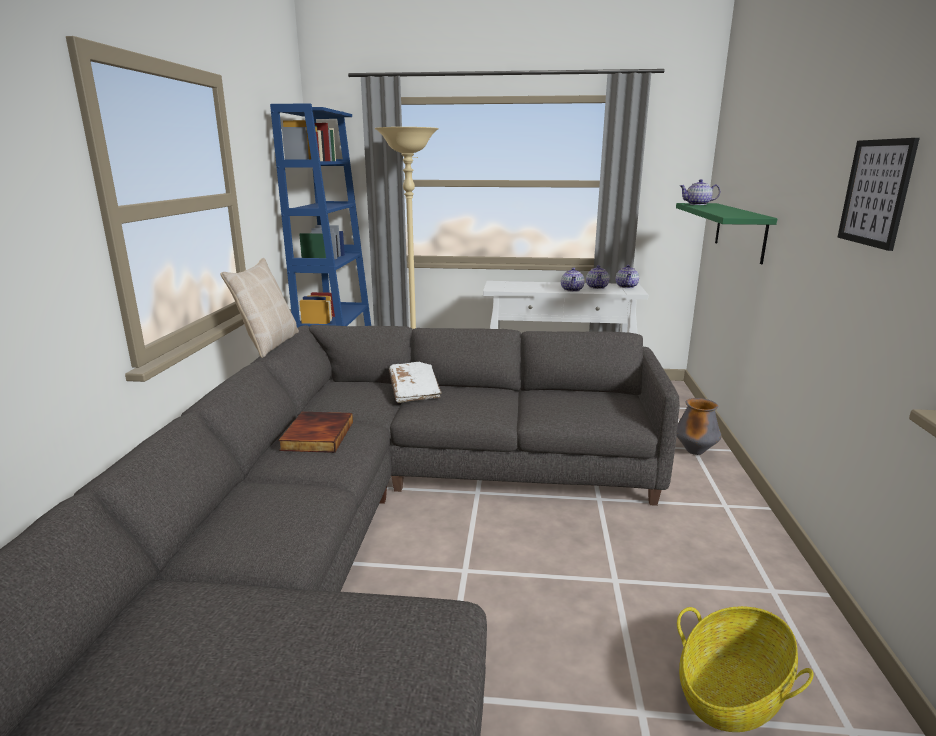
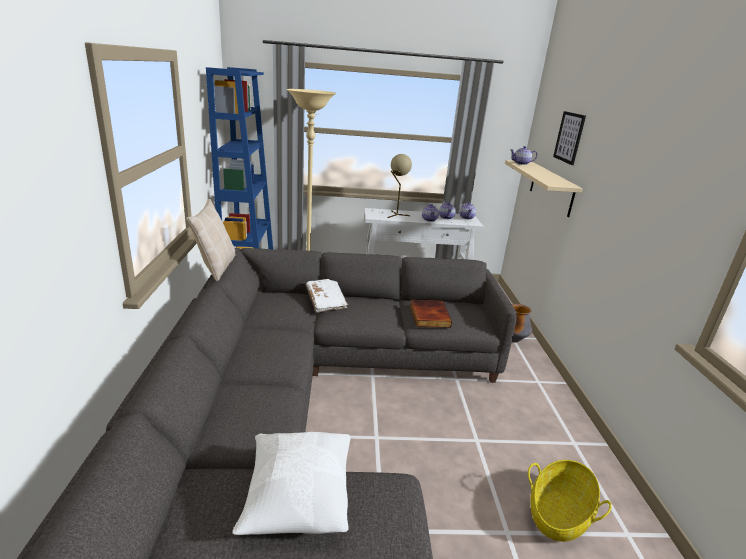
camera: 10 degrees left, 5 degrees up
(291, 623) = (298, 499): none -> white pillow
(316, 435) = (265, 343): book -> book (428, 316)
(526, 286) = (395, 215): none -> beige table lamp
(740, 231) = (551, 188): green shelf -> beige shelf
(876, 192) = (659, 195): picture -> picture (569, 137)

